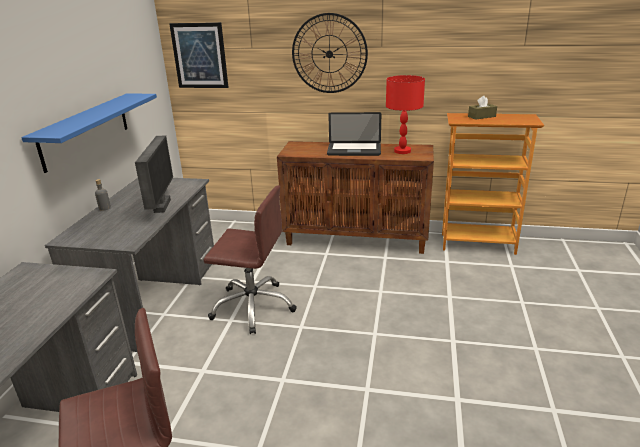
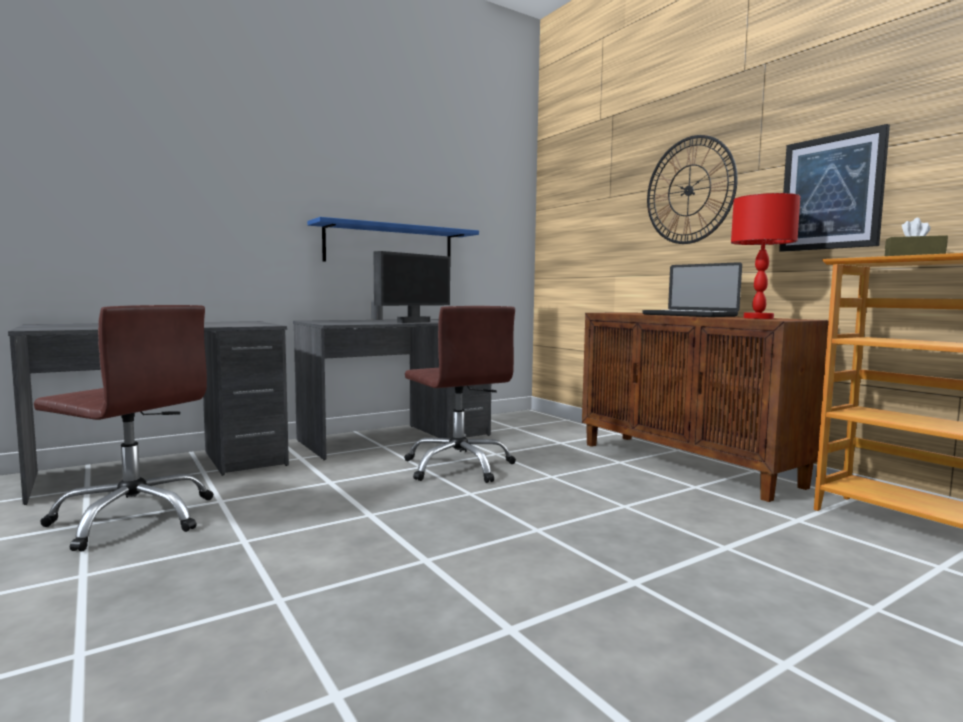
camera: 45 degrees right, 20 degrees down
(200, 55) = (563, 213): picture -> picture (831, 193)

